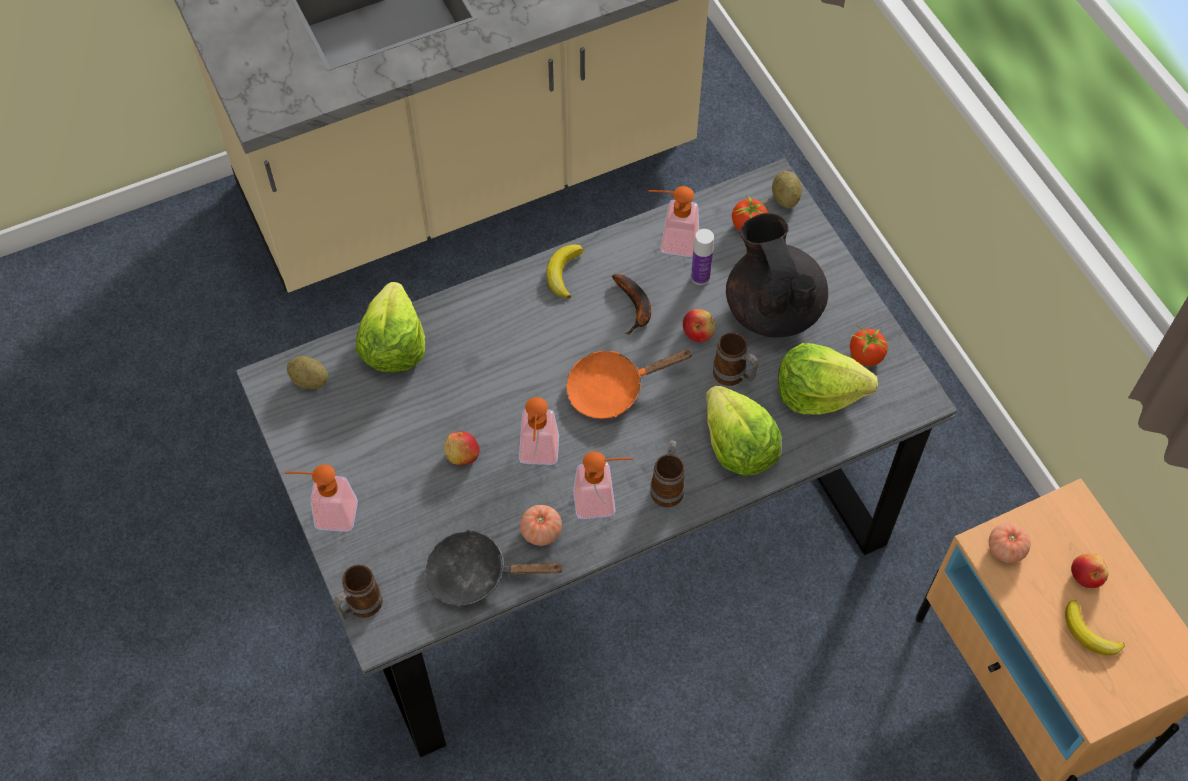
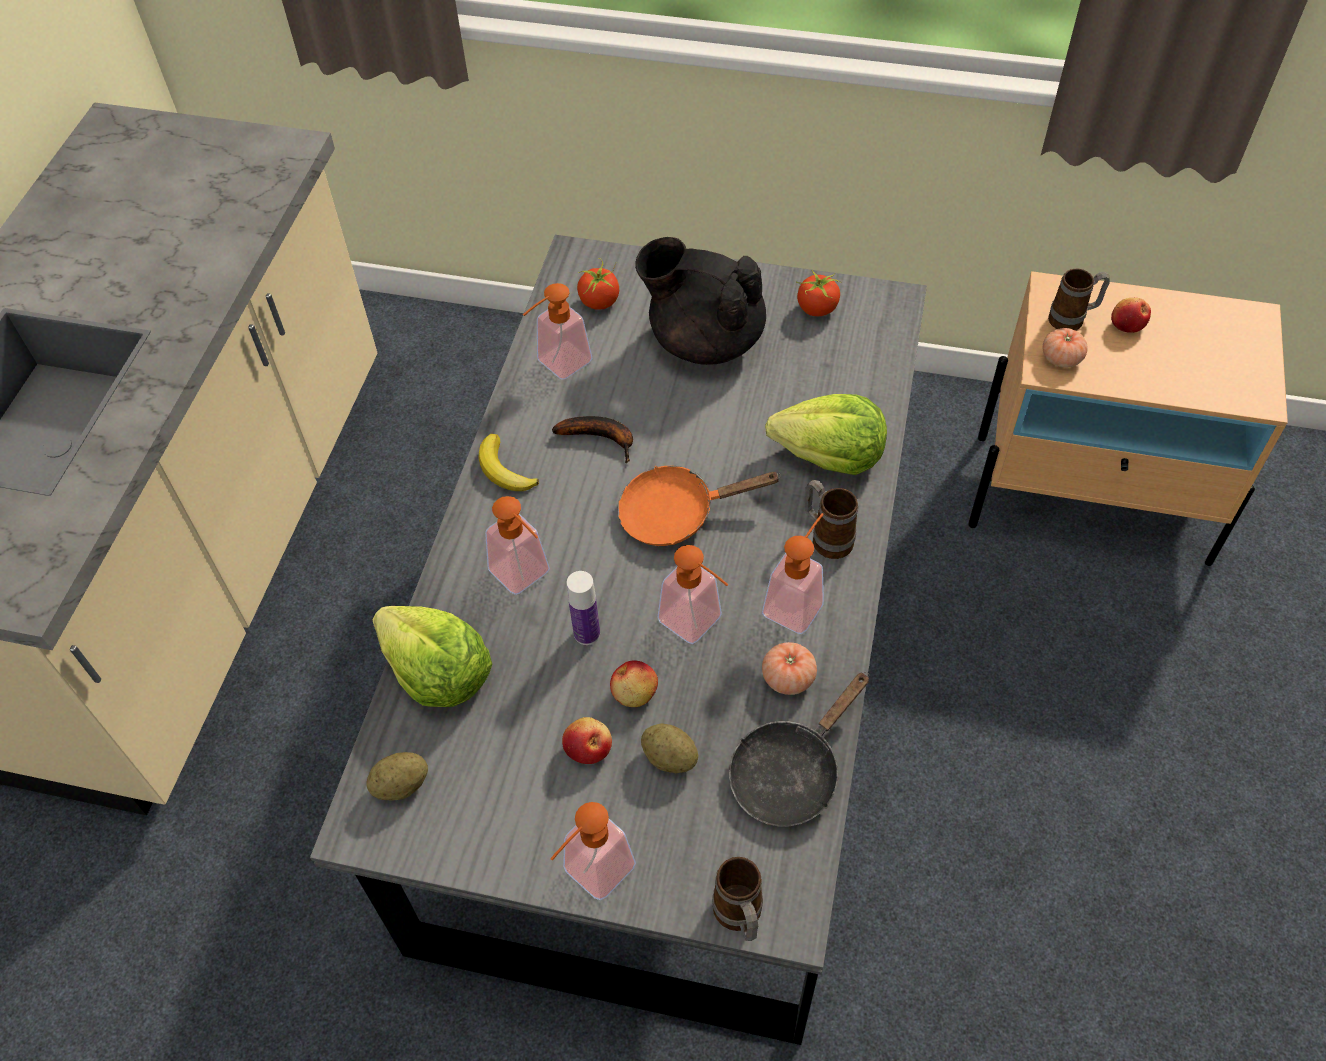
camera: 50 degrees left, 5 degrees down
(495, 341) = (526, 577): none -> soap dispenser
(612, 389) = (676, 513): orange frying pan -> orange frying pan turned 60 degrees clockwise
(698, 332) = (677, 408): apple -> apple (588, 748)
(700, 277) = (618, 369): bottle -> bottle (587, 633)
(734, 377) = (751, 413): mug -> mug (1072, 320)
(785, 198) = (597, 259): potato -> potato (669, 758)
(818, 392) = (824, 364): lettuce -> none
(1089, 633) = (1182, 357): banana -> none

